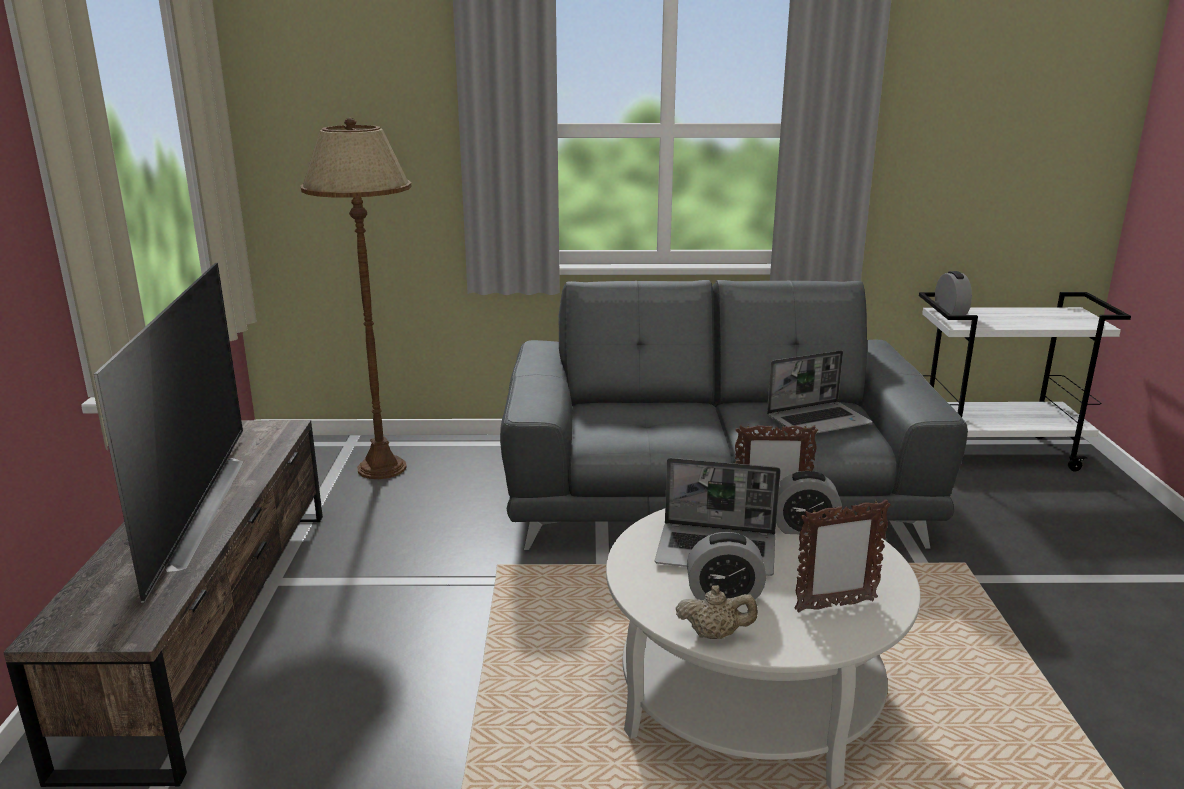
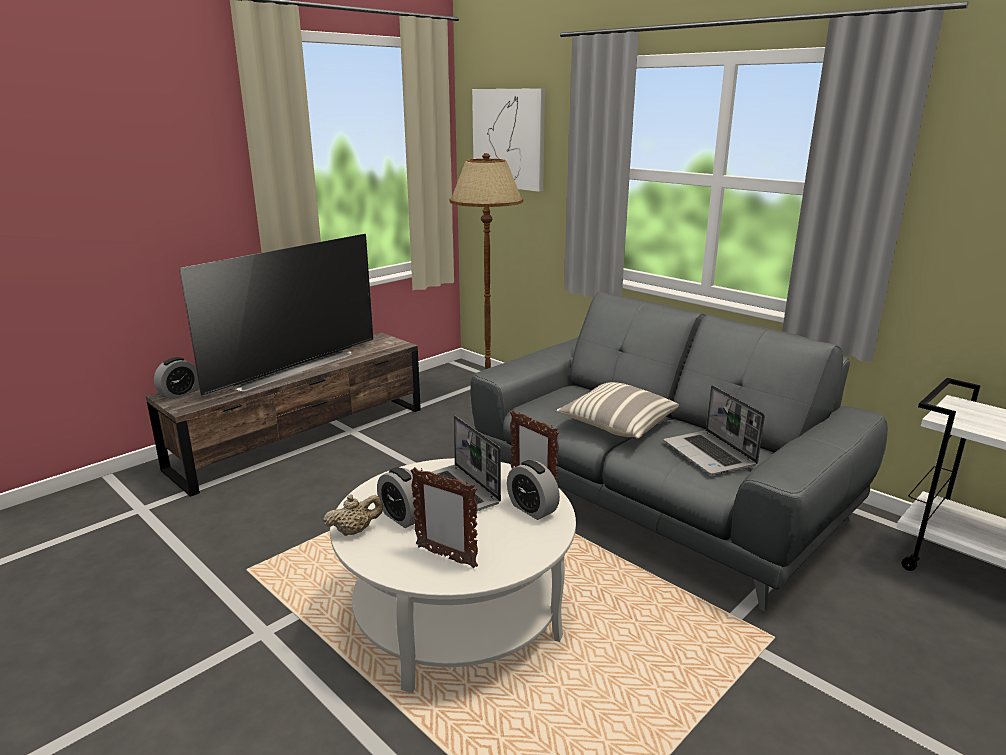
camera: 45 degrees right, 0 degrees up
(328, 96) = (509, 139): none -> picture
(701, 425) = (617, 424): none -> pillow
(714, 635) = (354, 531): beige teapot -> beige teapot turned 75 degrees counterclockwise
(819, 421) = (710, 454): laptop -> laptop turned 45 degrees clockwise
(950, 313) = (965, 407): alarm clock -> alarm clock (179, 393)

